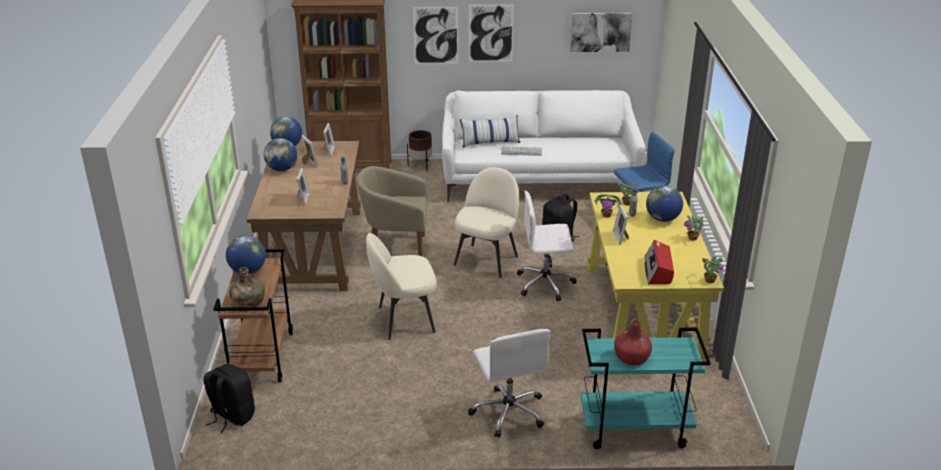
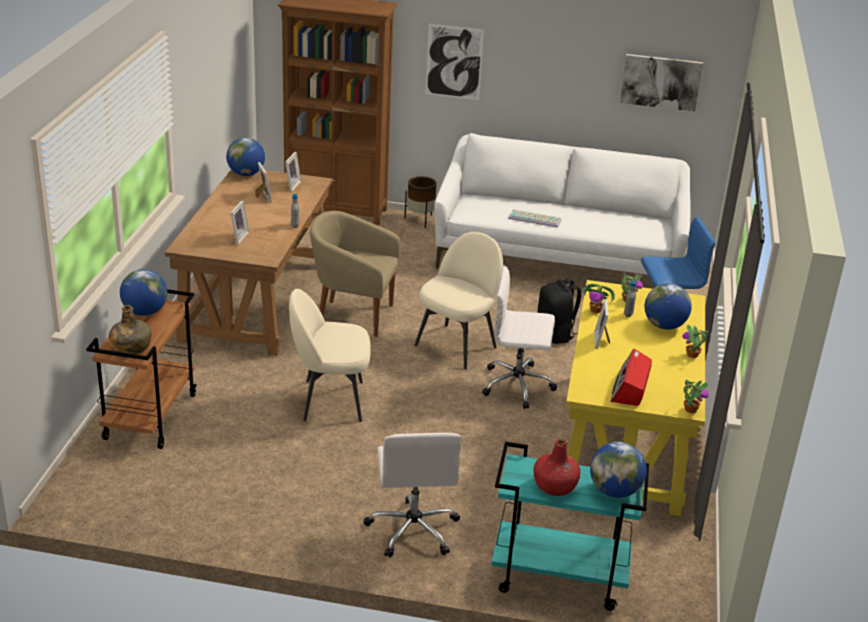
camera: 10 degrees right, 0 degrees up
(231, 416) = (92, 478): black backpack -> none
(282, 169) = (228, 200): globe -> globe (614, 491)
(490, 33) = (522, 67): picture -> none
(490, 142) = (501, 203): pillow -> none

